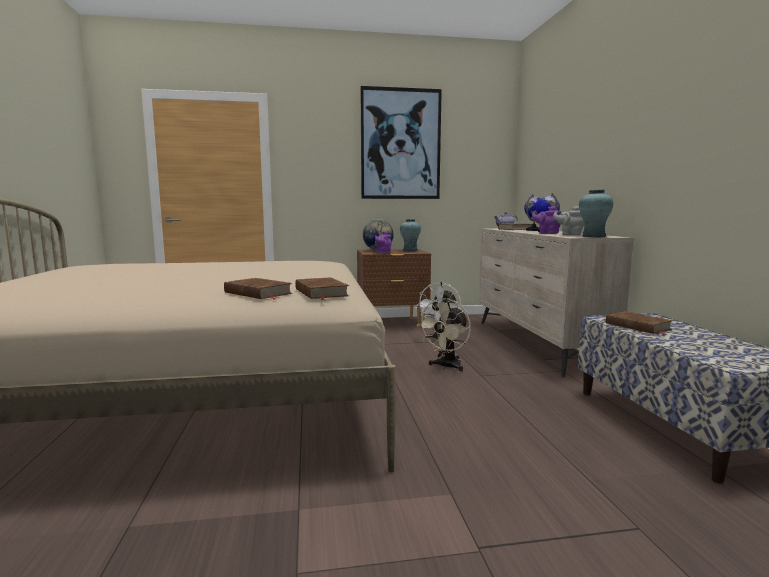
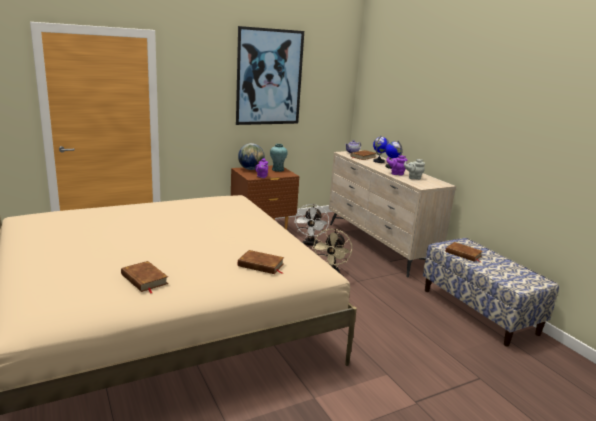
camera: 20 degrees left, 10 degrees up
(321, 293) = (299, 260): brown book -> brown book (144, 279)
(593, 236) = (432, 185): turquoise vase -> none

